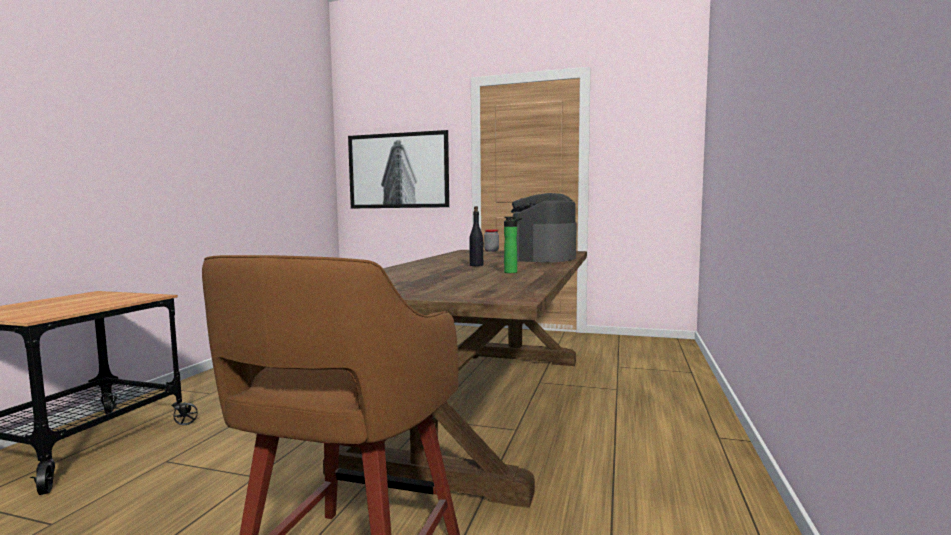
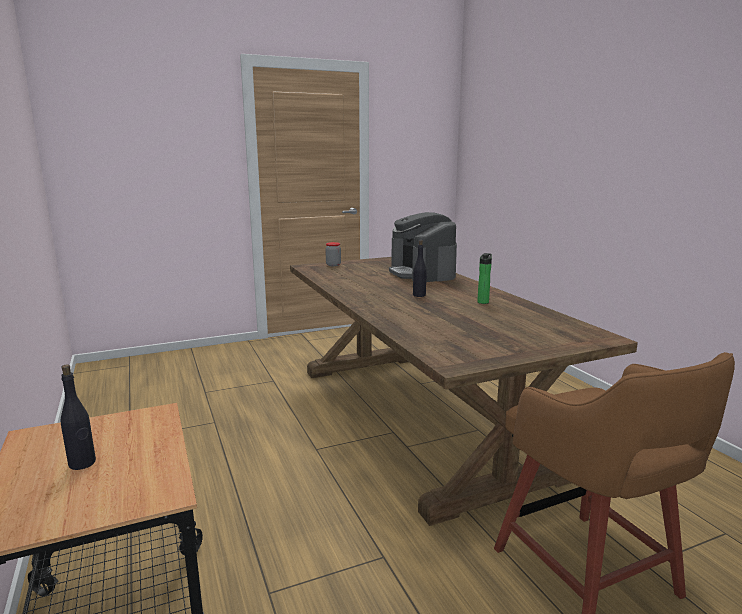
camera: 40 degrees left, 10 degrees up
(65, 303) = (82, 463): none -> black bottle
(398, 170) = (147, 165): picture -> none

